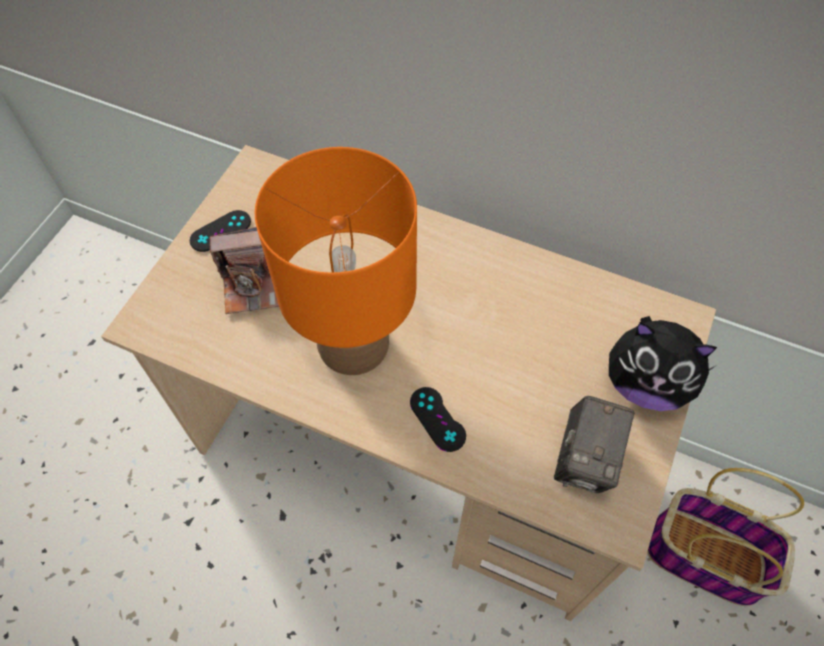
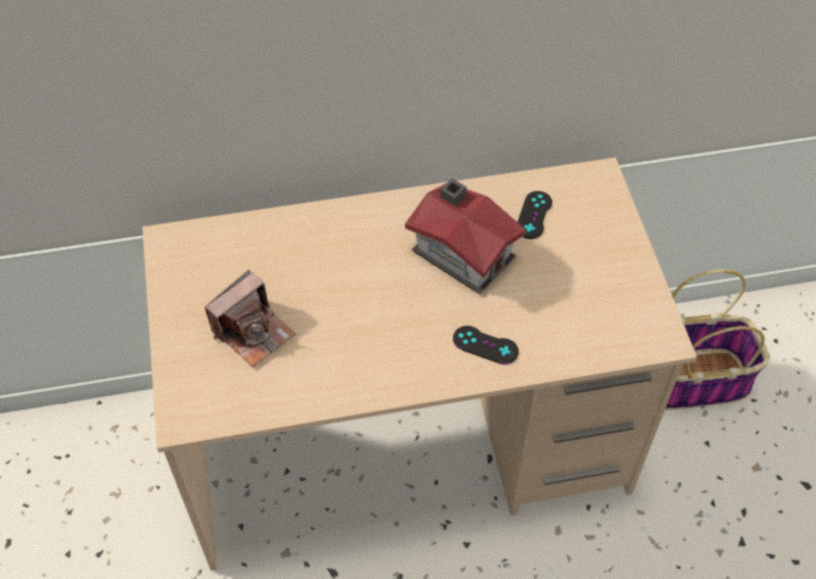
camera: 35 degrees left, 5 degrees down
(220, 231) = (186, 307): black game controller -> black game controller (534, 215)
(354, 343) = (376, 329): orange table lamp -> none
(489, 317) = (463, 252): none -> toy house
(584, 460) = (608, 311): camera -> none
(645, 384) = (608, 236): plush toy -> none

